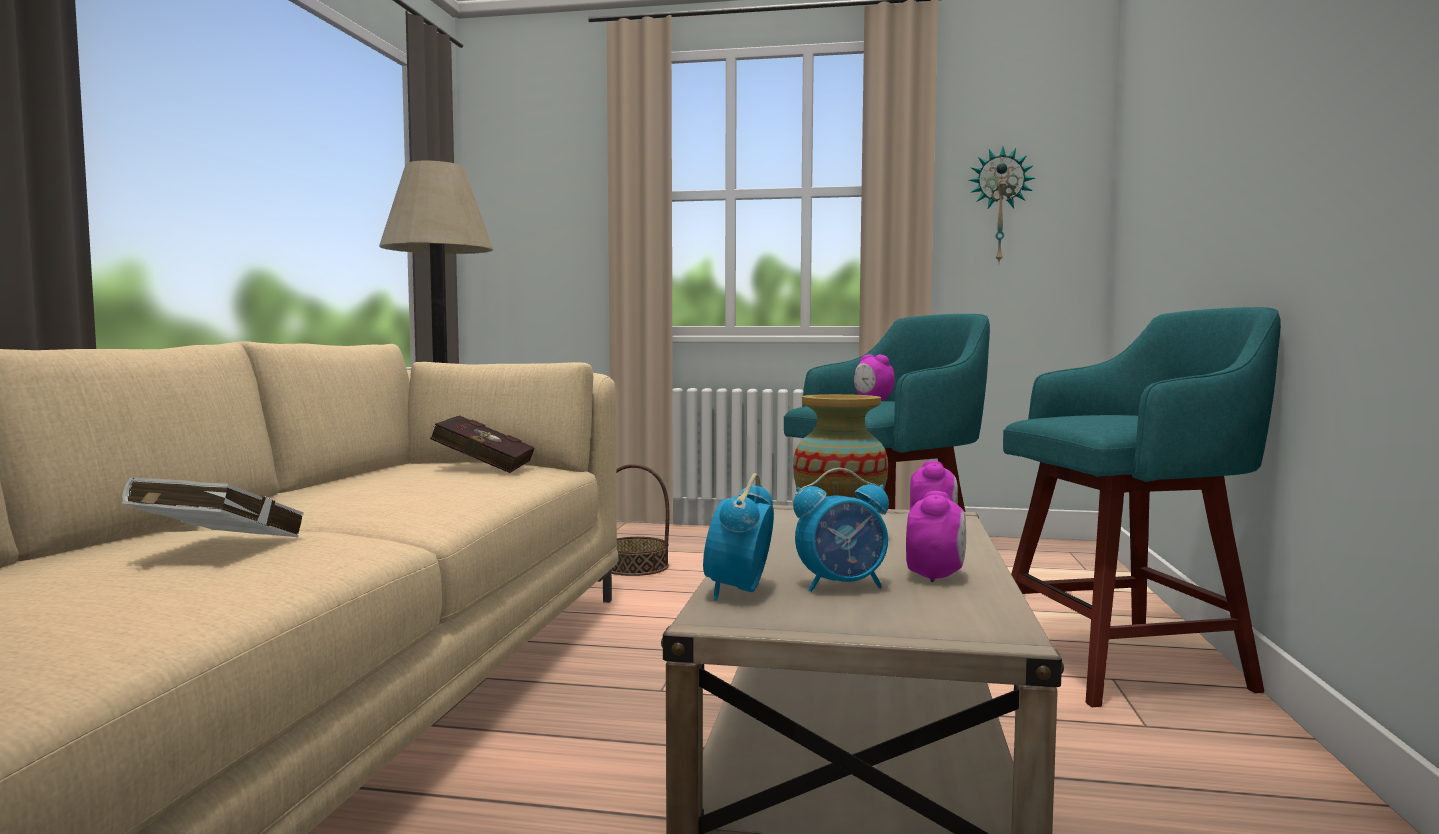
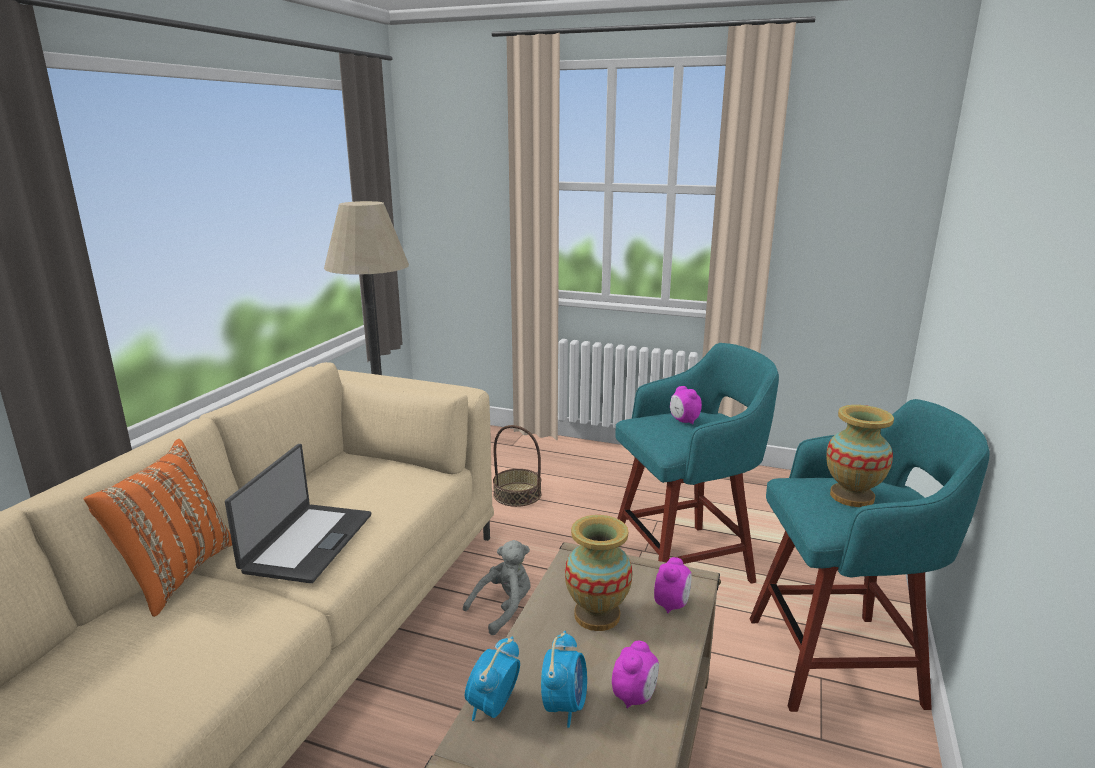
camera: 10 degrees right, 15 degrees up
(182, 526) = (176, 574): none -> orange pillow
(214, 551) = (183, 632): white book -> none
(388, 499) = (307, 542): none -> laptop
(480, 468) = (384, 477): red book -> none
(656, 653) = (503, 609): none -> grey plush toy
(842, 586) = (564, 706): alarm clock -> alarm clock turned 75 degrees counterclockwise
(1000, 206) = (837, 210): wall clock -> none
(1118, 415) = (852, 496): none -> vase

